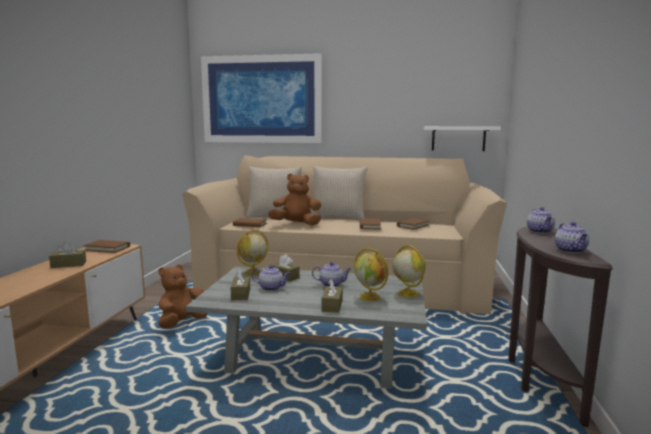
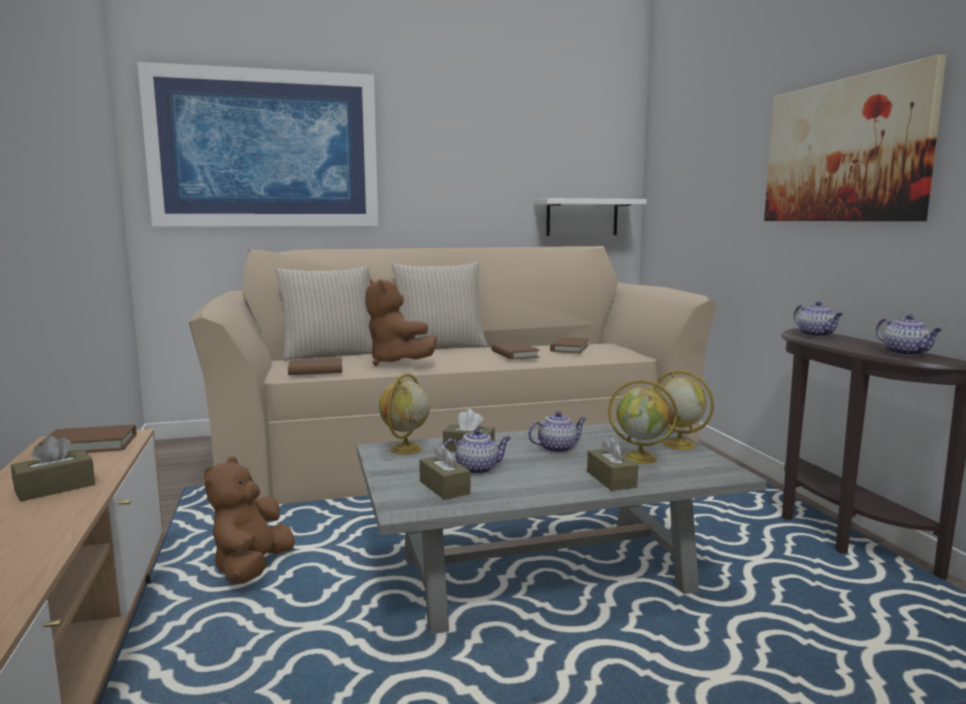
camera: 25 degrees left, 0 degrees up
(296, 224) = (396, 362): brown plush toy -> brown plush toy turned 105 degrees counterclockwise
(576, 96) = (844, 151): none -> picture

